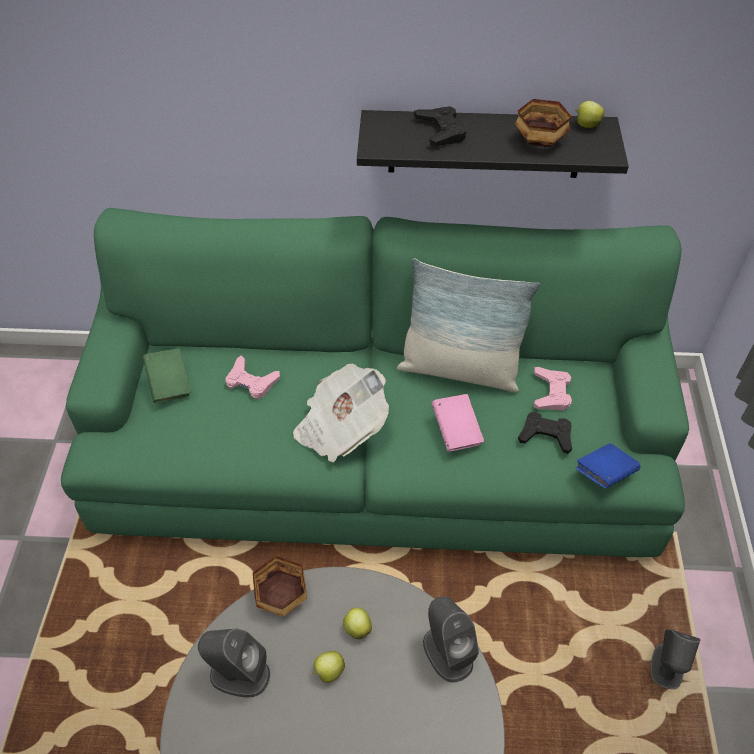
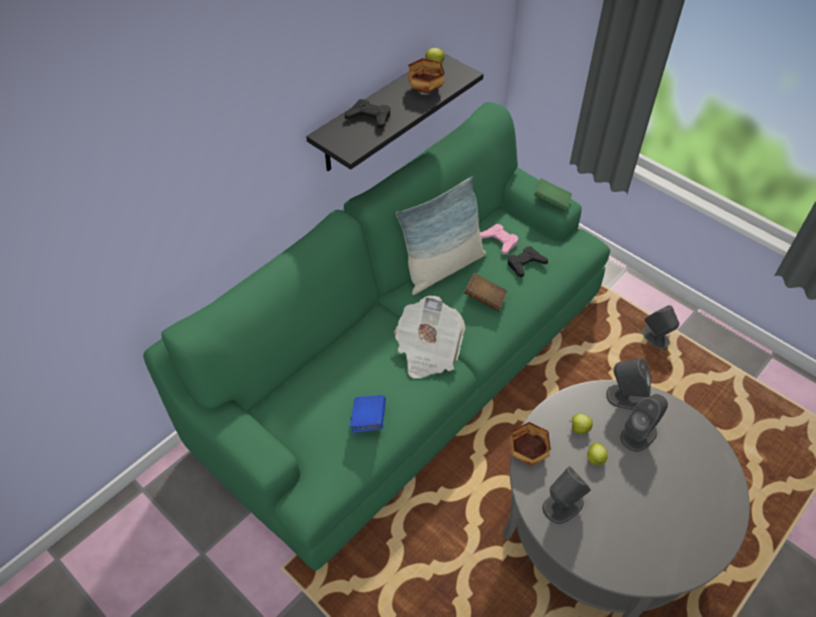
camera: 50 degrees left, 0 degrees up
(169, 384) = (300, 418): green book -> green book (551, 202)
(251, 382) = (346, 372): pink game controller -> none
(405, 699) = (639, 434): none -> grey speaker
(456, 431) = (484, 299): pink book -> brown book
(604, 474) = (570, 259): blue book -> blue book (368, 419)

